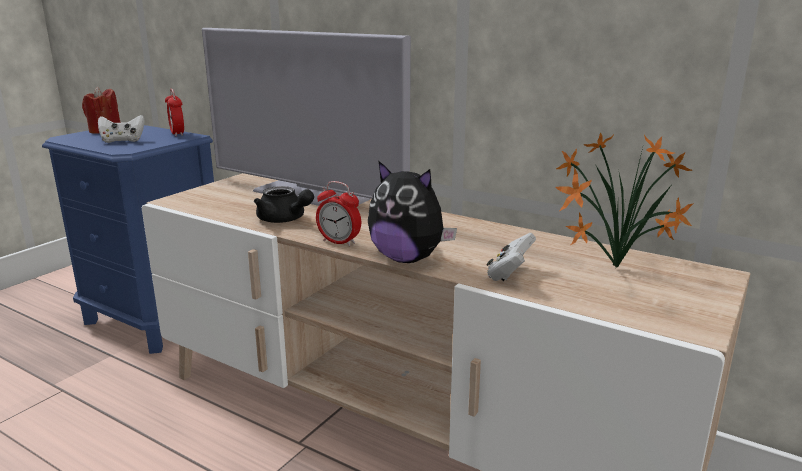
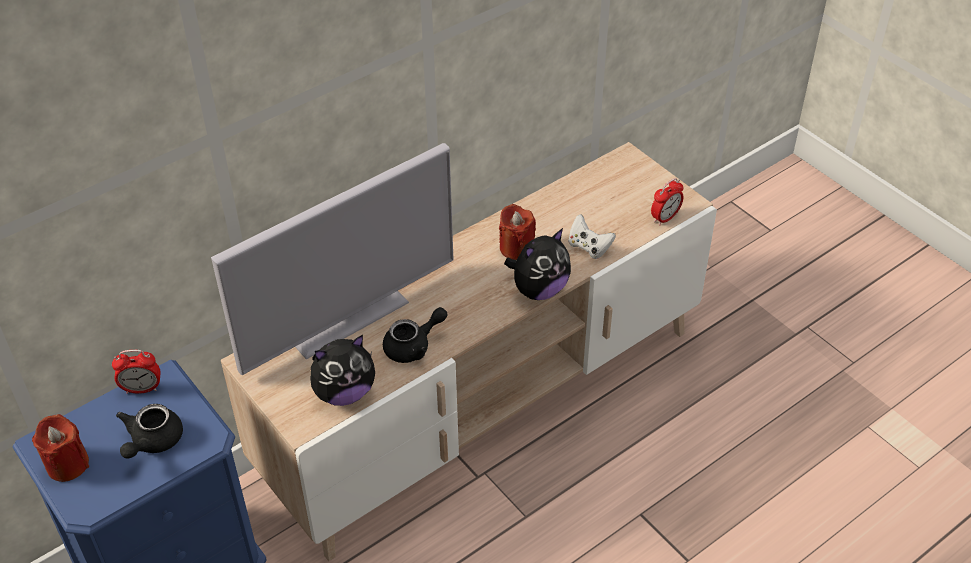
camera: 70 degrees left, 25 degrees up
(123, 141) = (152, 442): white game controller -> black teapot
(215, 206) = (344, 392): none -> plush toy
(339, 242) = (487, 320): alarm clock -> alarm clock (665, 218)
(465, 240) = (516, 248): none -> red candle
(612, 268) = (599, 196): potted plant -> none

